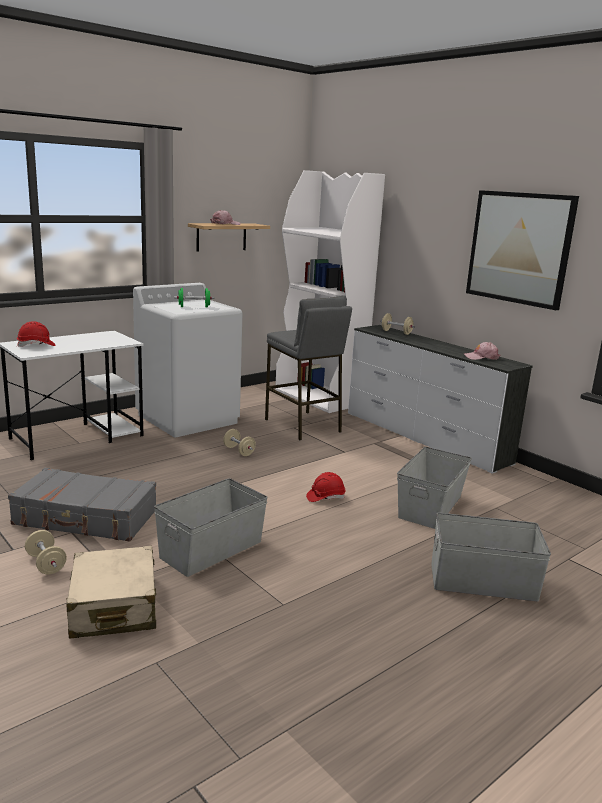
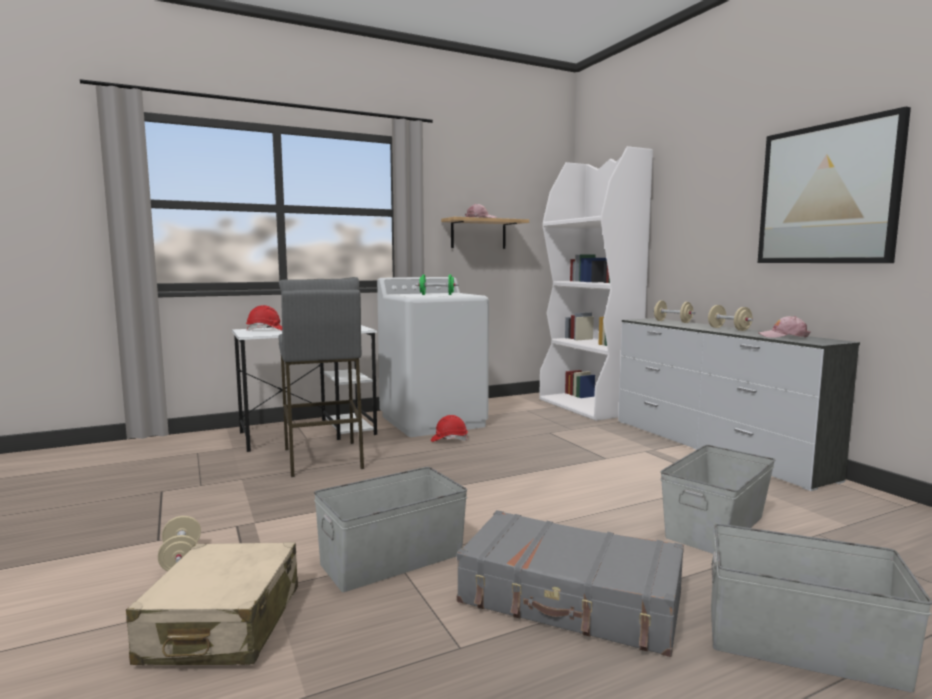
camera: 15 degrees right, 10 degrees down
(85, 518) = (263, 511): grey suitcase -> grey suitcase (570, 600)
(239, 451) = (476, 452): beige dumbbell -> beige dumbbell (729, 329)
(303, 425) = (560, 431): grey stool -> grey stool (323, 458)
(325, 497) = (567, 506): red hard hat -> red hard hat (449, 440)

